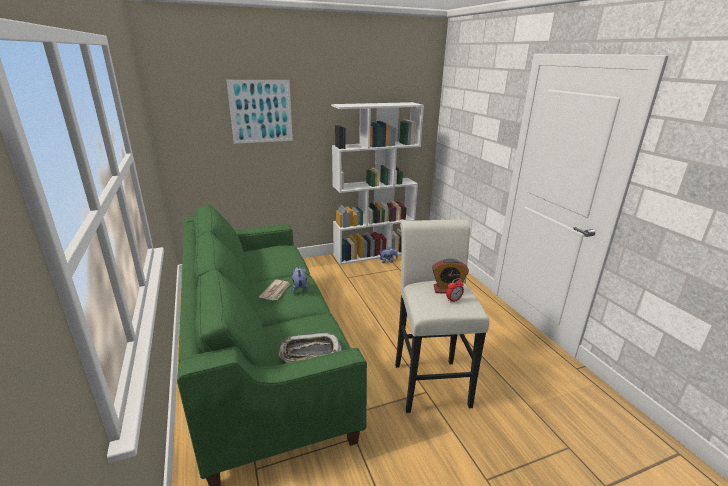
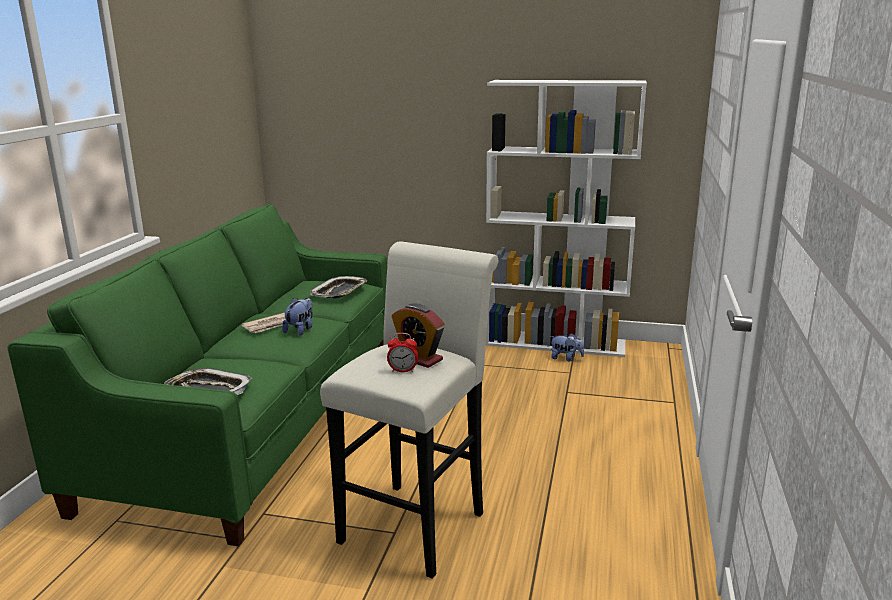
camera: 35 degrees right, 5 degrees down
(261, 111) = (391, 88): picture -> none
(283, 255) = (339, 292): none -> tray

